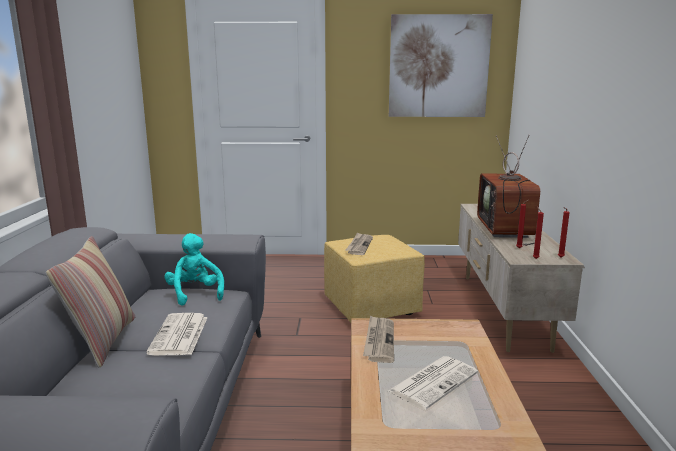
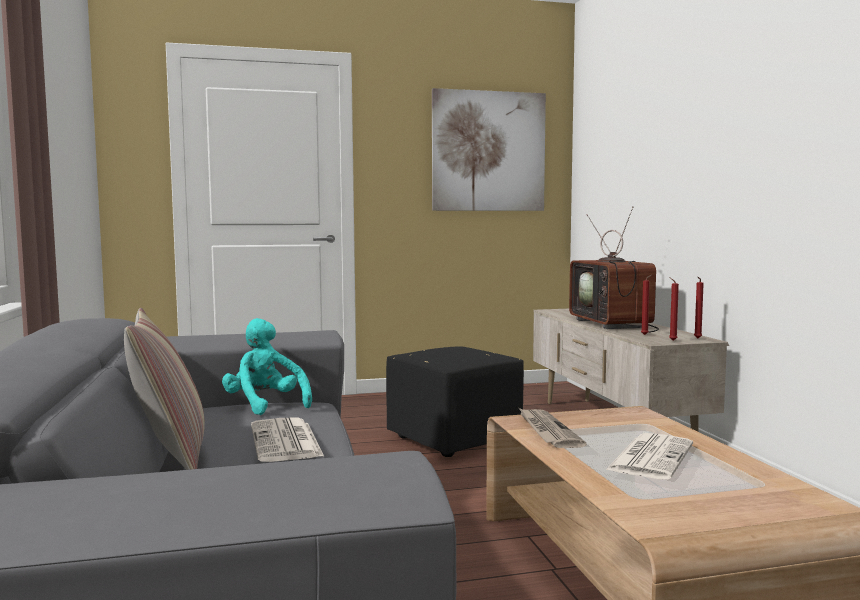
camera: 15 degrees left, 10 degrees down
(359, 245) = (438, 354): newspaper -> none
(373, 308) = (456, 440): yellow ottoman -> black ottoman

